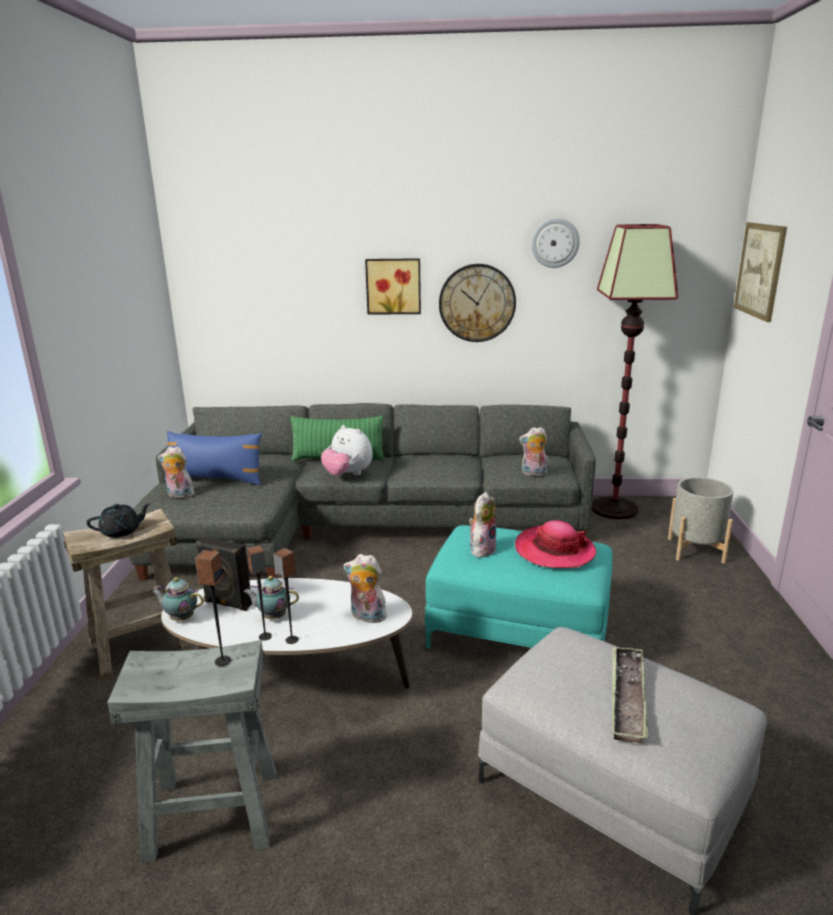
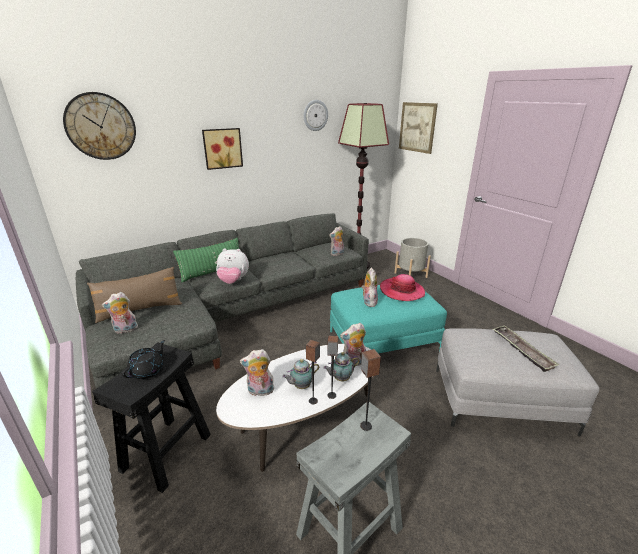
camera: 35 degrees left, 5 degrees up
(141, 644) = (166, 451): beige stool -> black stool
(181, 618) = (240, 415): teapot -> teapot (340, 379)
(215, 479) = (140, 310): blue pillow -> brown pillow
(227, 604) = (260, 391): black speaker -> plush toy
(477, 303) = (275, 156): wall clock -> wall clock (100, 126)

